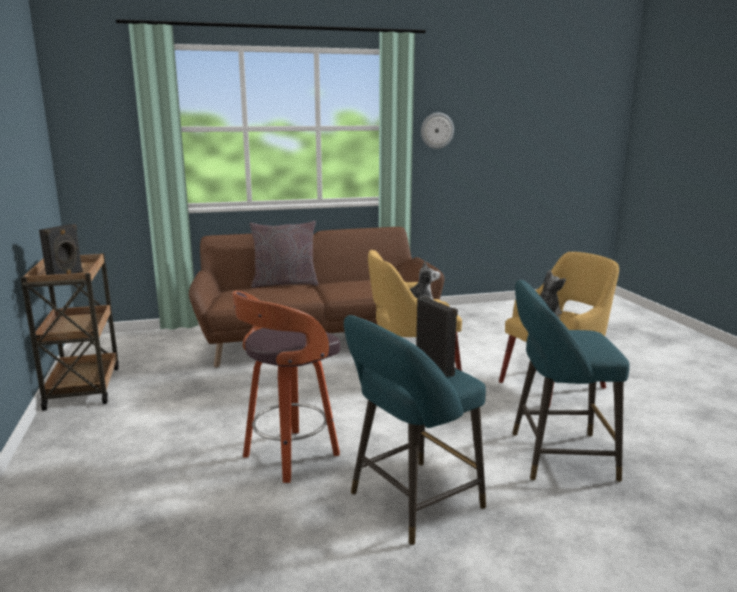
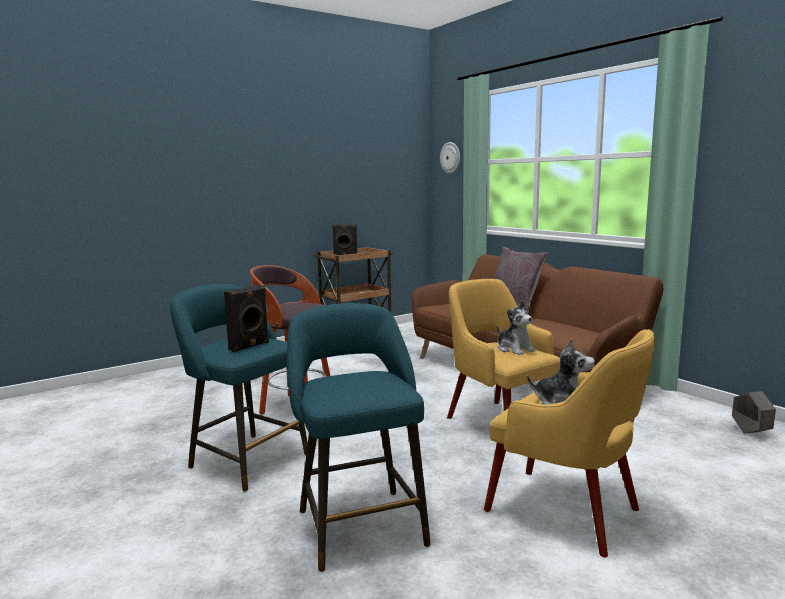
camera: 70 degrees right, 5 degrees down
(437, 130) = (746, 153): wall clock -> wall clock (450, 157)
(476, 313) = (750, 432): none -> grey planter

